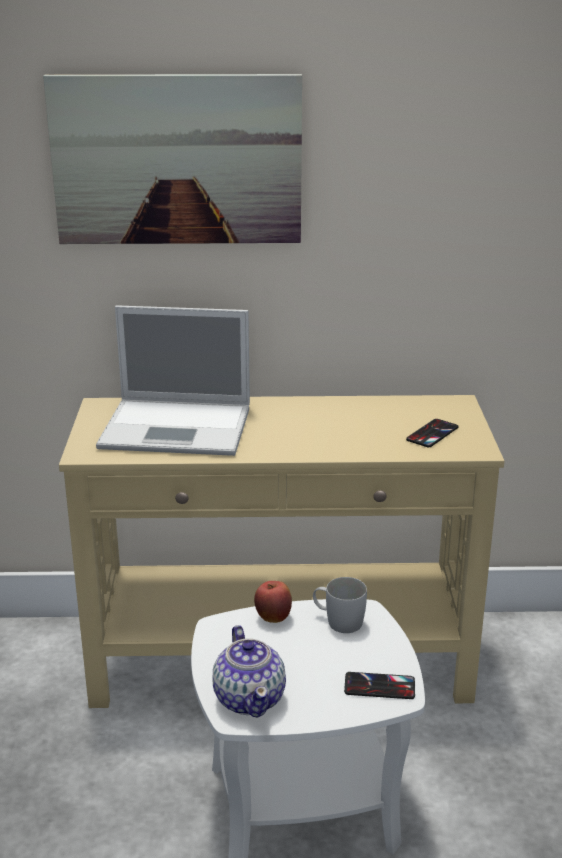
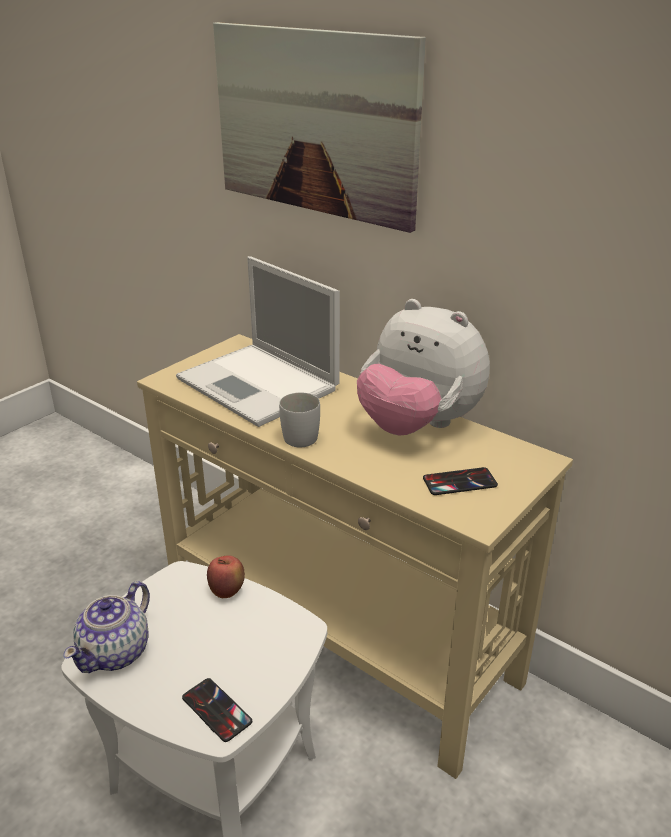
camera: 40 degrees right, 5 degrees up
(338, 621) = (269, 625): white mug -> white mug (298, 435)
(349, 411) = (418, 426): none -> plush toy

